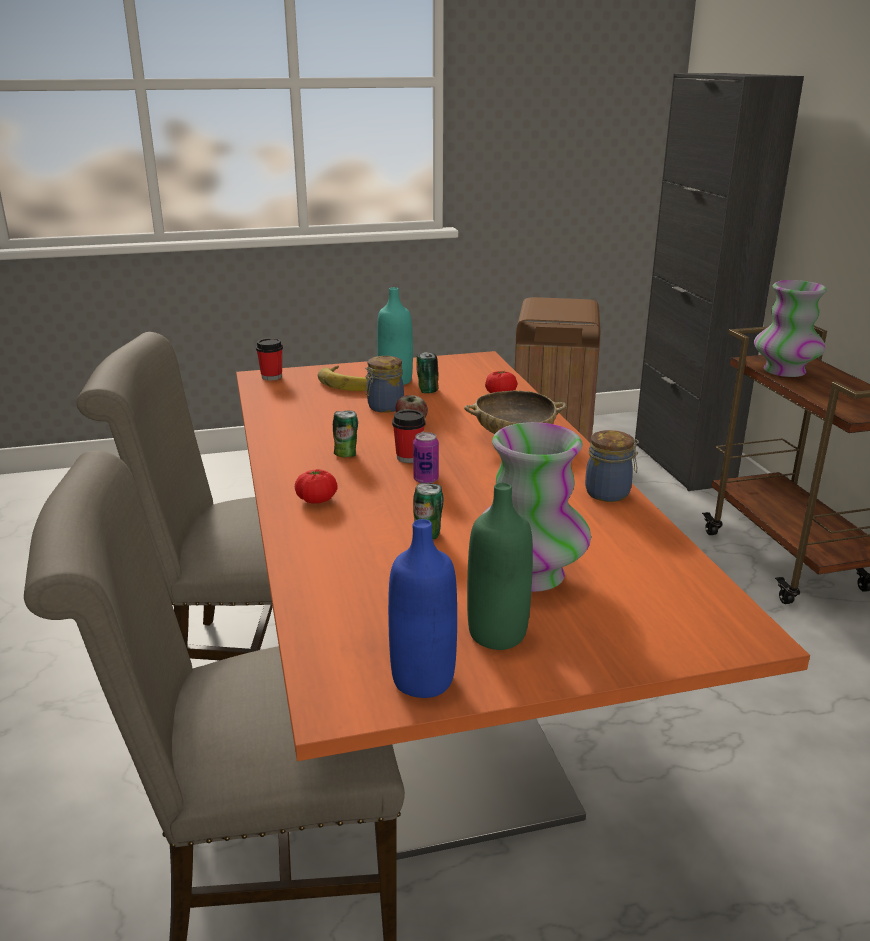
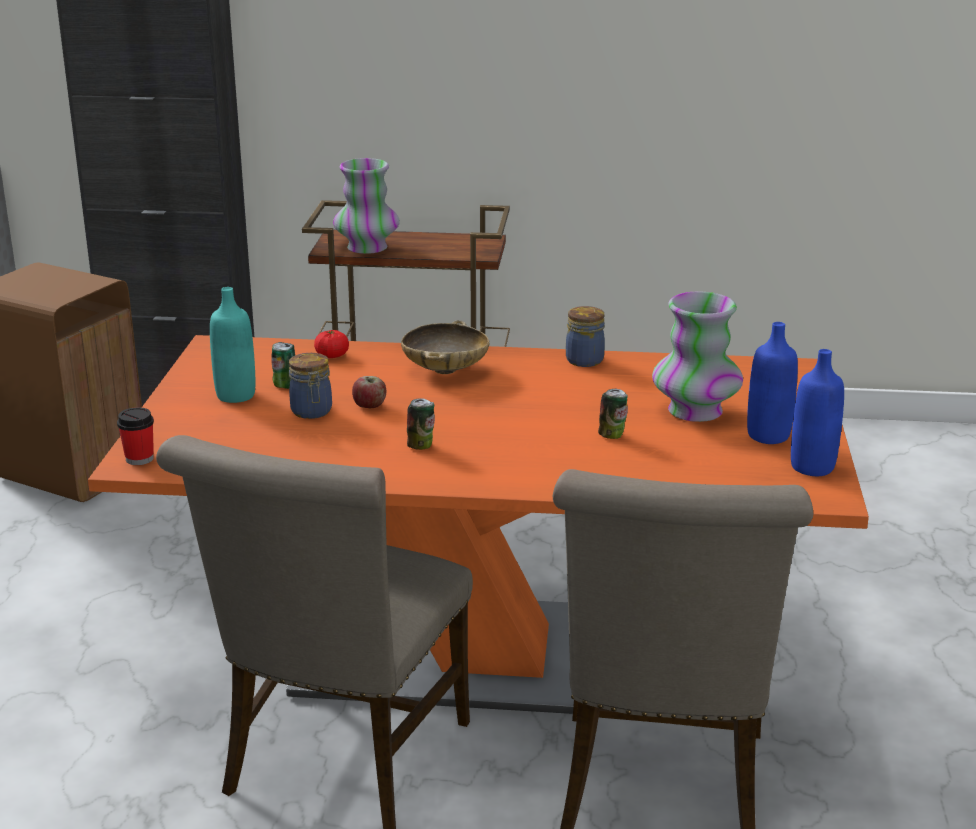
camera: 70 degrees left, 0 degrees up
(317, 500) = (515, 470): tomato -> none
(349, 382) = (213, 419): banana -> none
(409, 457) = (453, 419): cup -> none
(426, 480) = (508, 420): can -> none
(497, 634) = (768, 435): green bottle -> blue bottle

